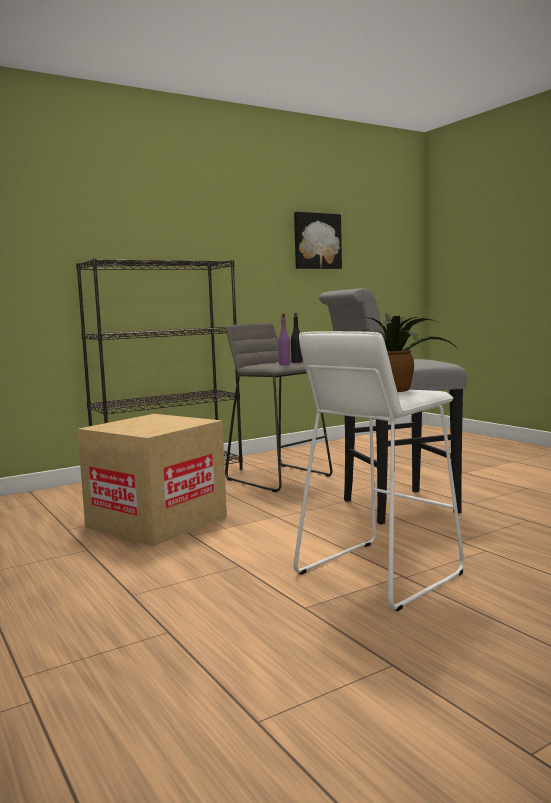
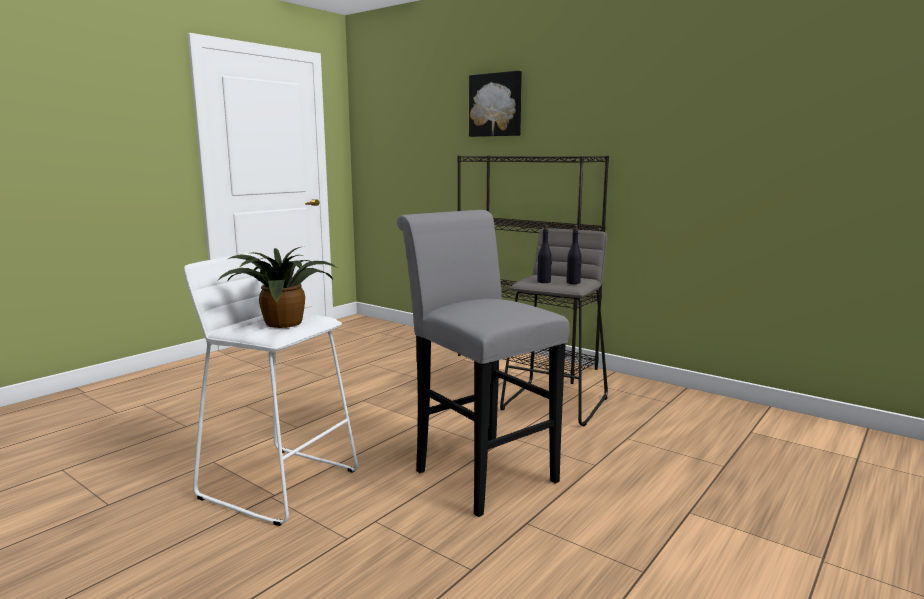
camera: 70 degrees right, 5 degrees up
(157, 521) = (392, 383): cardboard box -> none
(284, 364) = (544, 282): purple bottle -> black bottle
(316, 241) = (779, 120): picture -> picture (496, 105)

